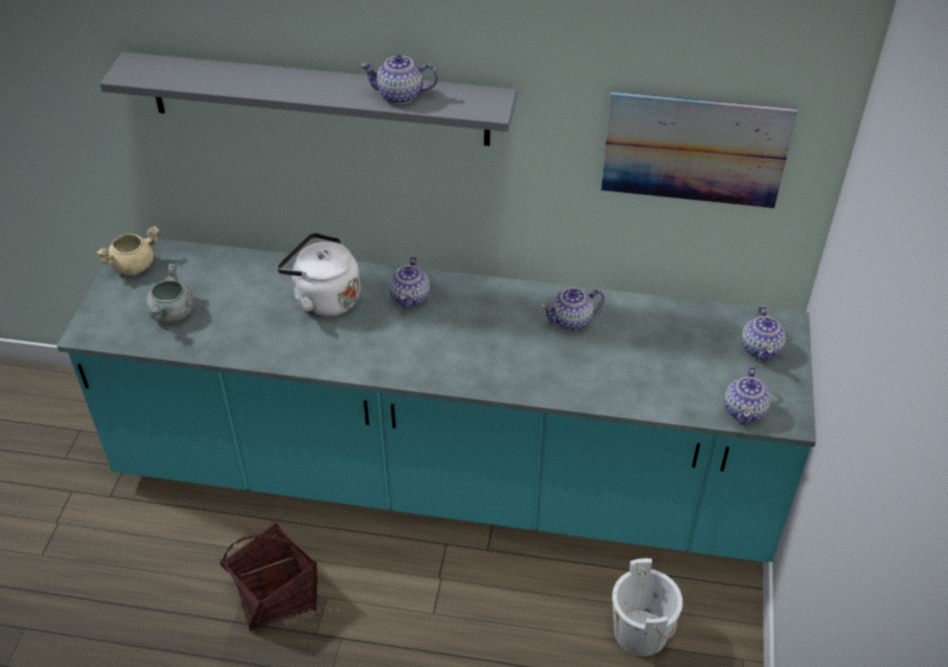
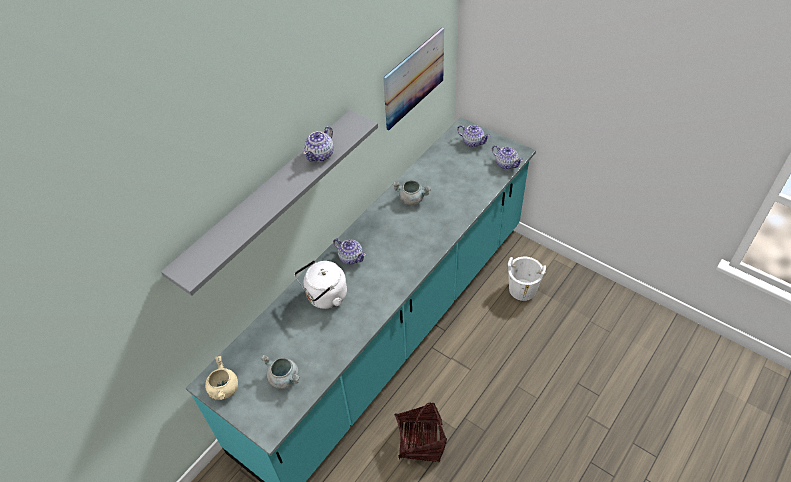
camera: 60 degrees left, 5 degrees up
(572, 320) = (412, 199): teapot -> grey cooking pot

